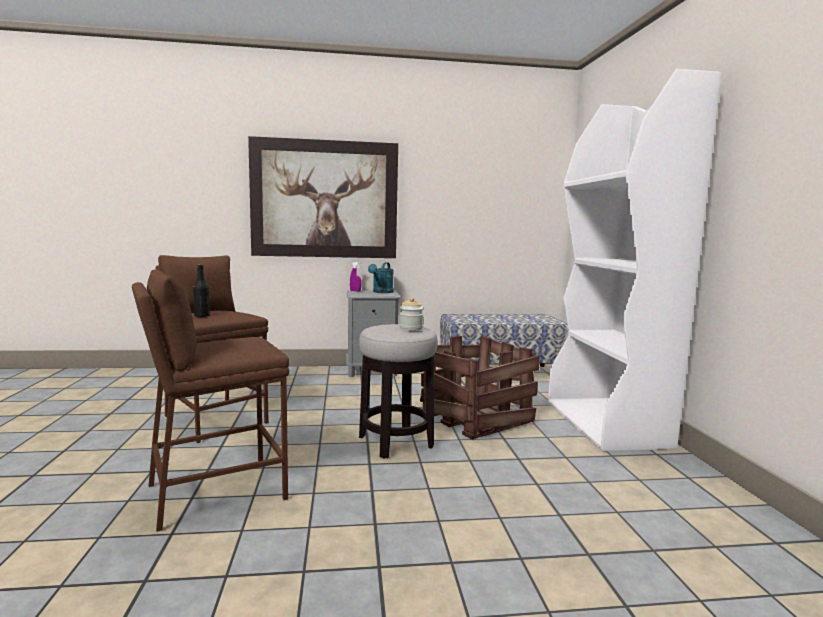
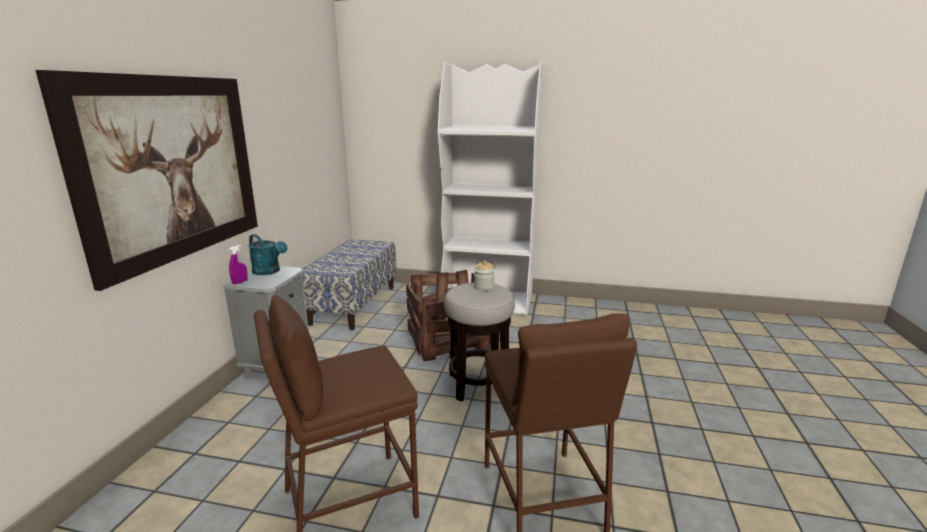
camera: 70 degrees left, 10 degrees up
(202, 316) = (364, 381): black bottle -> none

